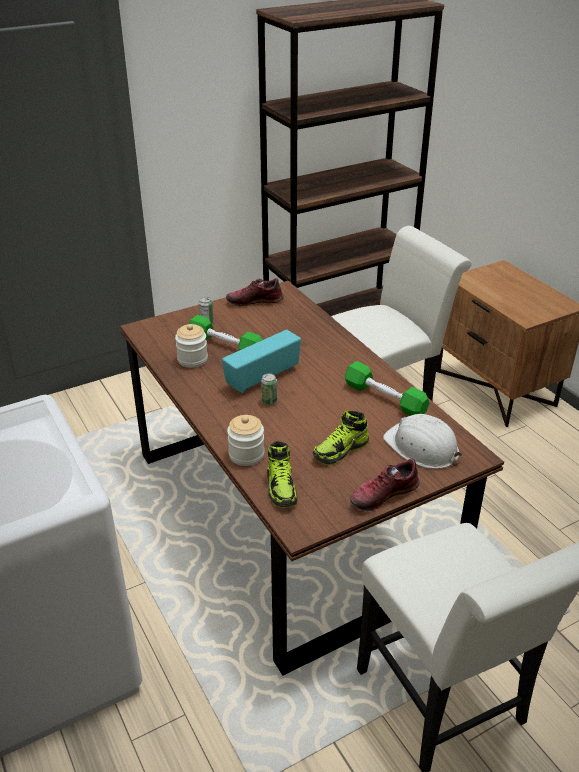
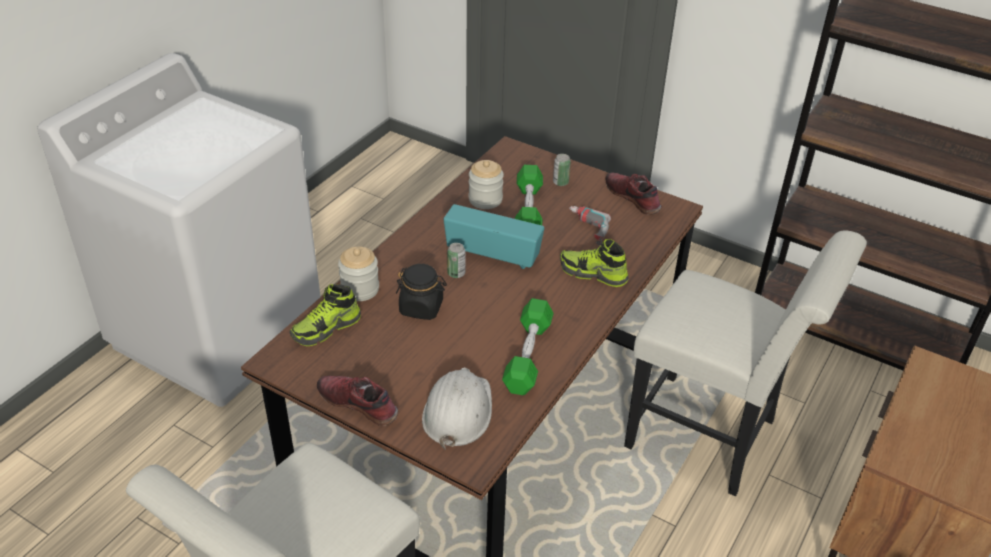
camera: 60 degrees right, 5 degrees up
(272, 331) = (585, 231): none -> power drill
(295, 430) = (421, 307): none -> black jar
(341, 450) = (410, 351): shoe -> shoe (593, 274)

